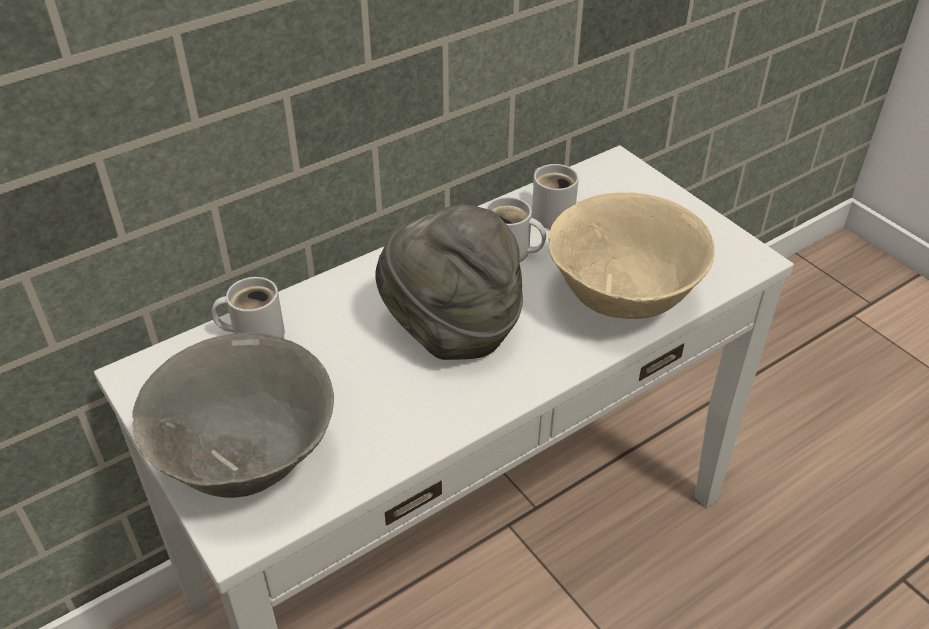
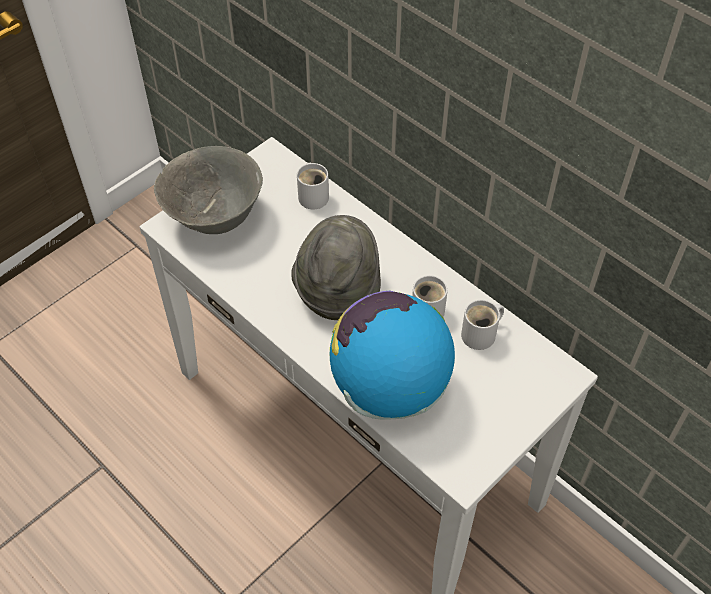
camera: 80 degrees right, 10 degrees up
(623, 300) = (390, 388): beige bowl -> globe

